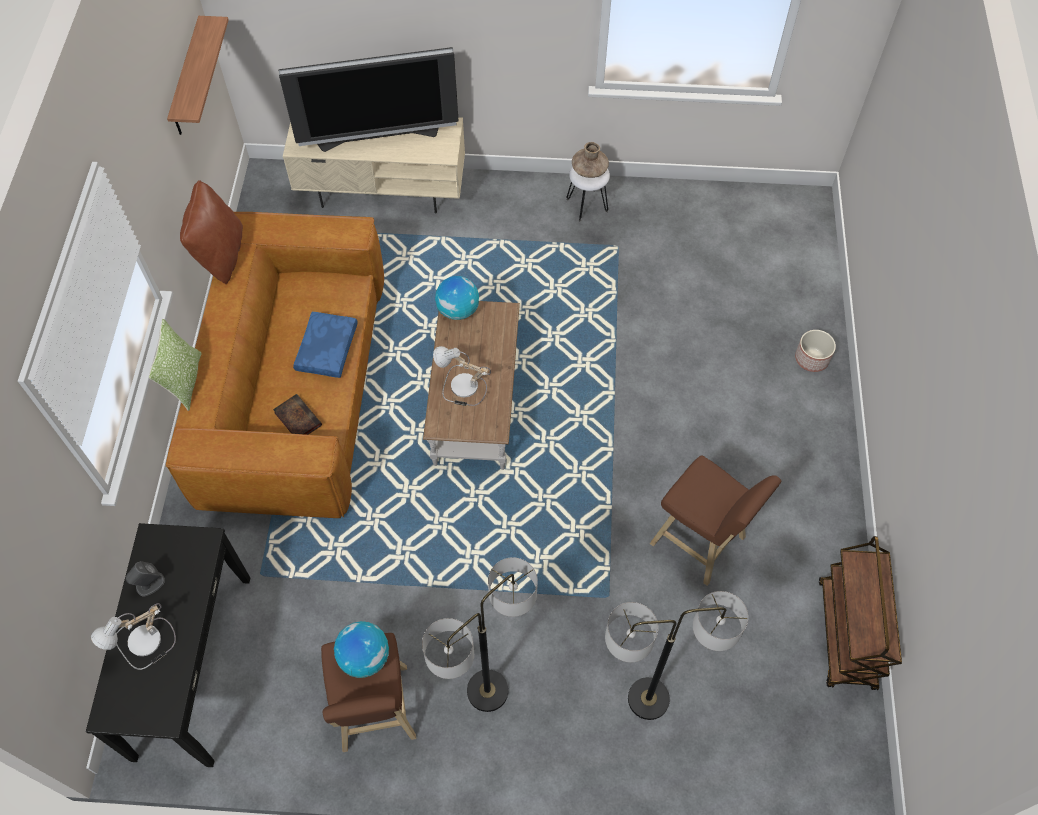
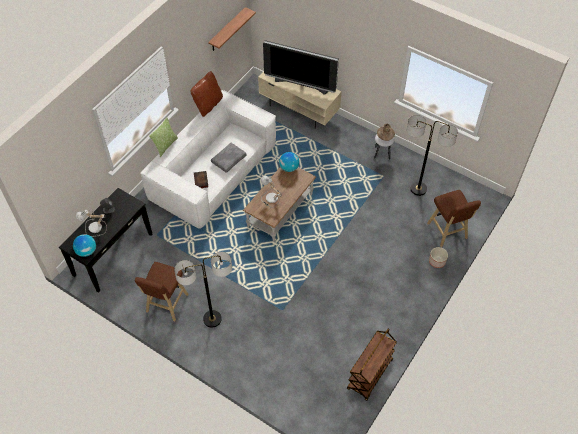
camera: 30 degrees right, 5 degrees down
(295, 387) = (213, 172): brown sofa -> white sofa
(326, 348) = (228, 159): blue pillow -> grey pillow
(364, 657) = (166, 272): globe -> globe (86, 251)
(648, 698) = (271, 354): floor lamp -> floor lamp (418, 189)
(701, 543) = (334, 309): brown stool -> brown stool (448, 232)

